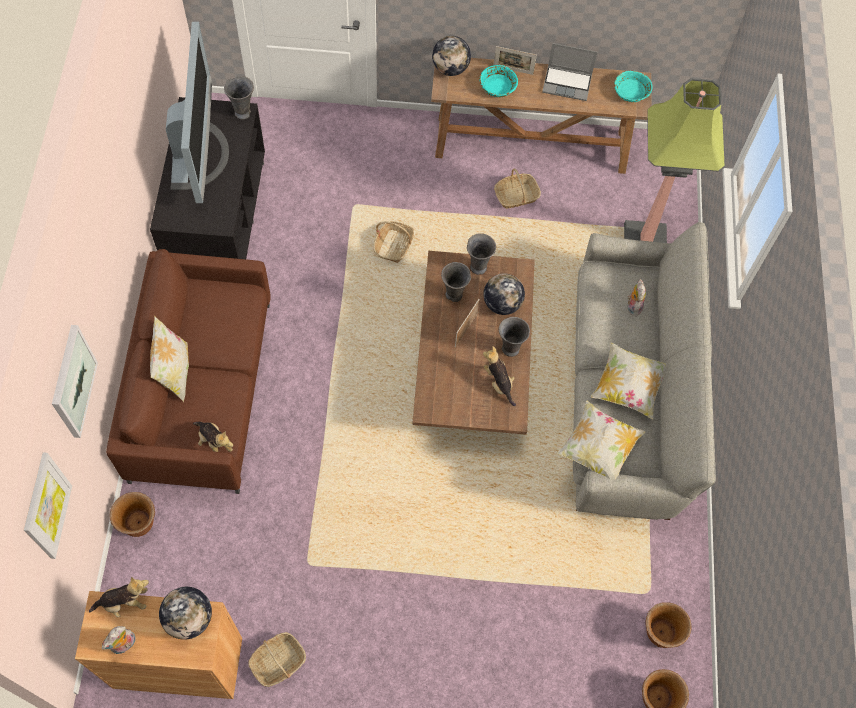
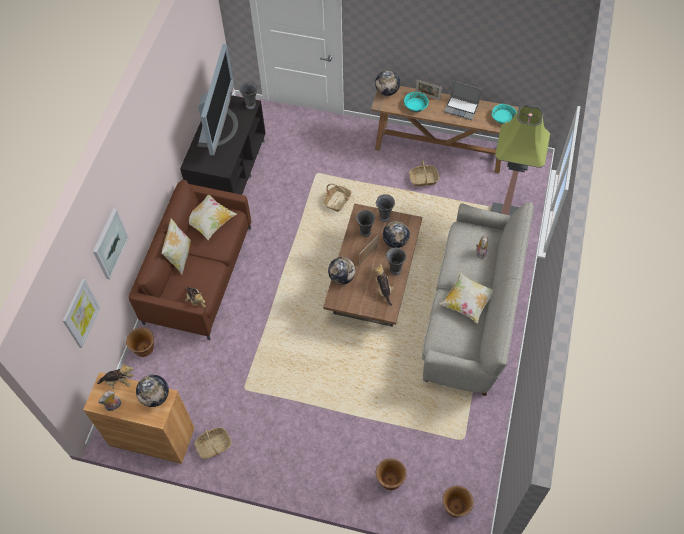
camera: 15 degrees right, 5 degrees down
(432, 371) = (342, 277): none -> globe
(598, 448) = (439, 338): pillow -> pillow (210, 222)
(660, 633) = (466, 466): brown planter -> brown planter (390, 480)

